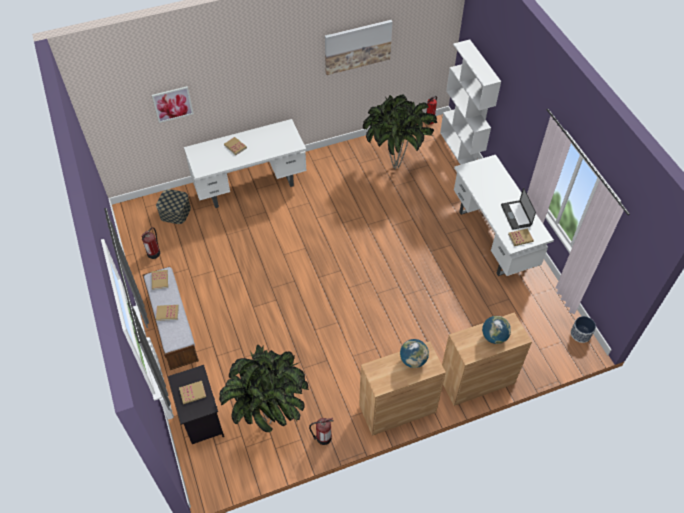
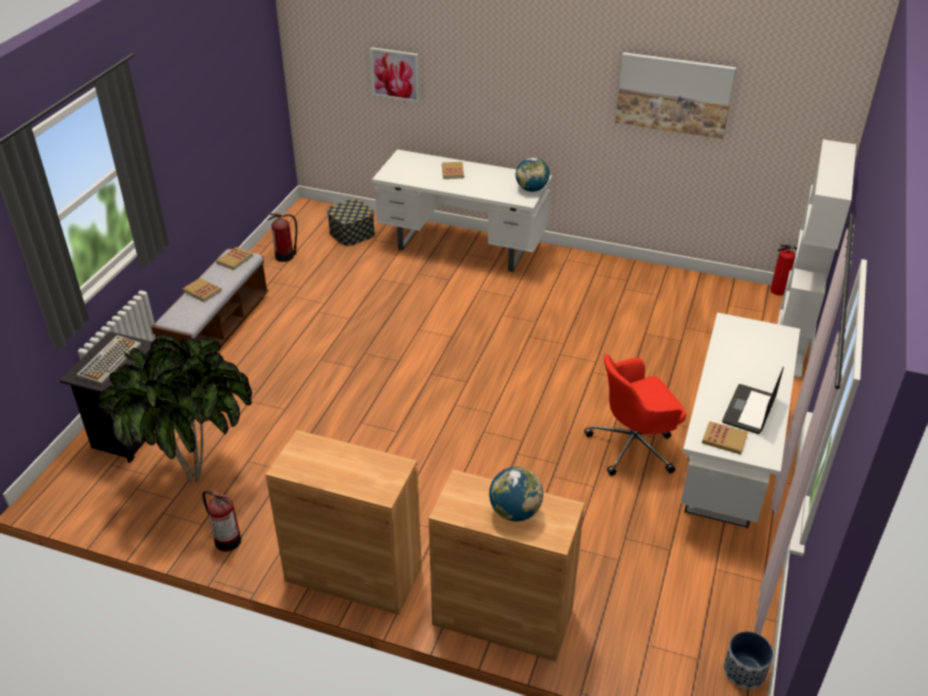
camera: 40 degrees right, 15 degrees down
(192, 393) = (109, 360): book -> keyboard
(396, 166) = (671, 315): potted plant -> none
(413, 360) = (366, 466): globe -> globe (531, 189)
(448, 255) = (634, 446): none -> red office chair

